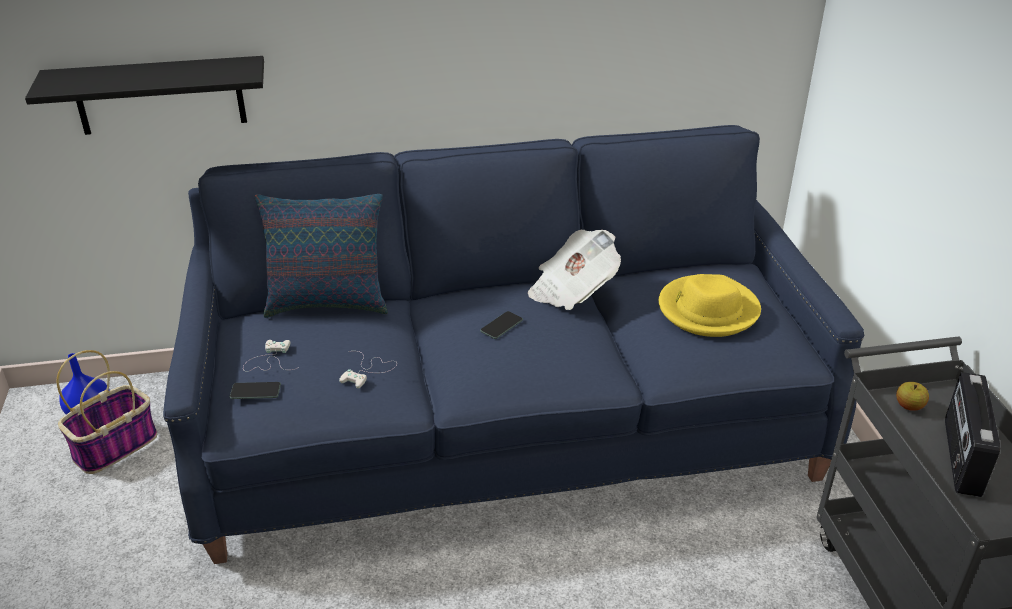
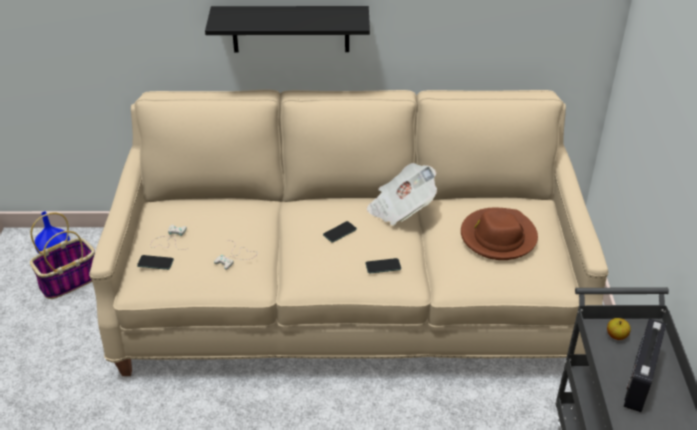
camera: 10 degrees right, 5 degrees up
(160, 95) = (113, 37): black shelf -> black shelf (290, 29)
(328, 305) = (220, 200): blue pillow -> none
(507, 425) = (349, 300): blue sofa -> beige sofa
(571, 360) = (383, 266): none -> phone
(707, 310) = (498, 237): yellow hat -> brown hat

